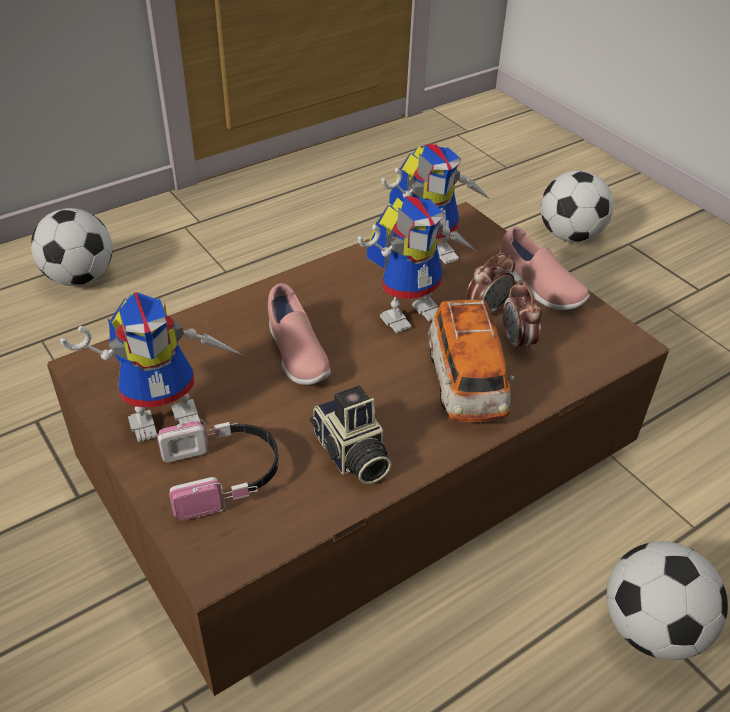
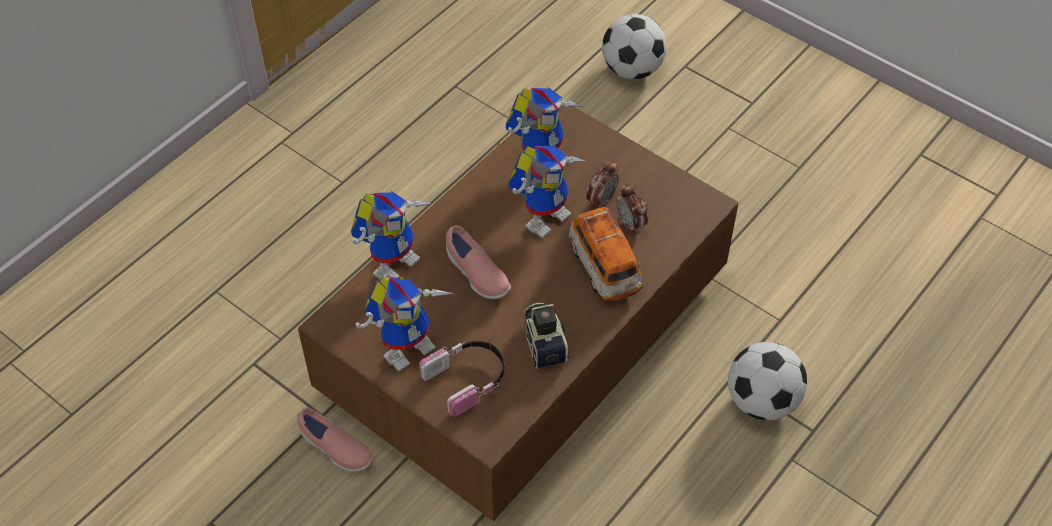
camera: 15 degrees left, 10 degrees up
(80, 277) = (214, 221): football -> none
(203, 317) = (393, 260): none -> toy robot
(351, 455) = (545, 343): camera -> camera turned 150 degrees counterclockwise
(538, 288) = (633, 170): pink shoe -> pink shoe (335, 449)

